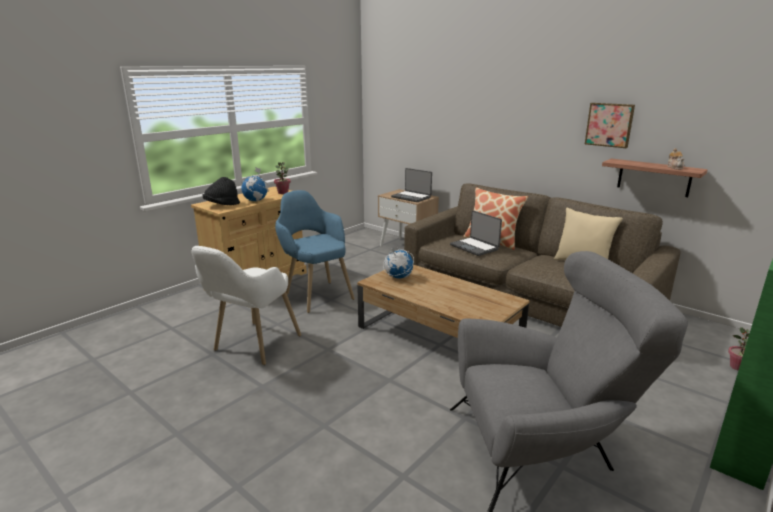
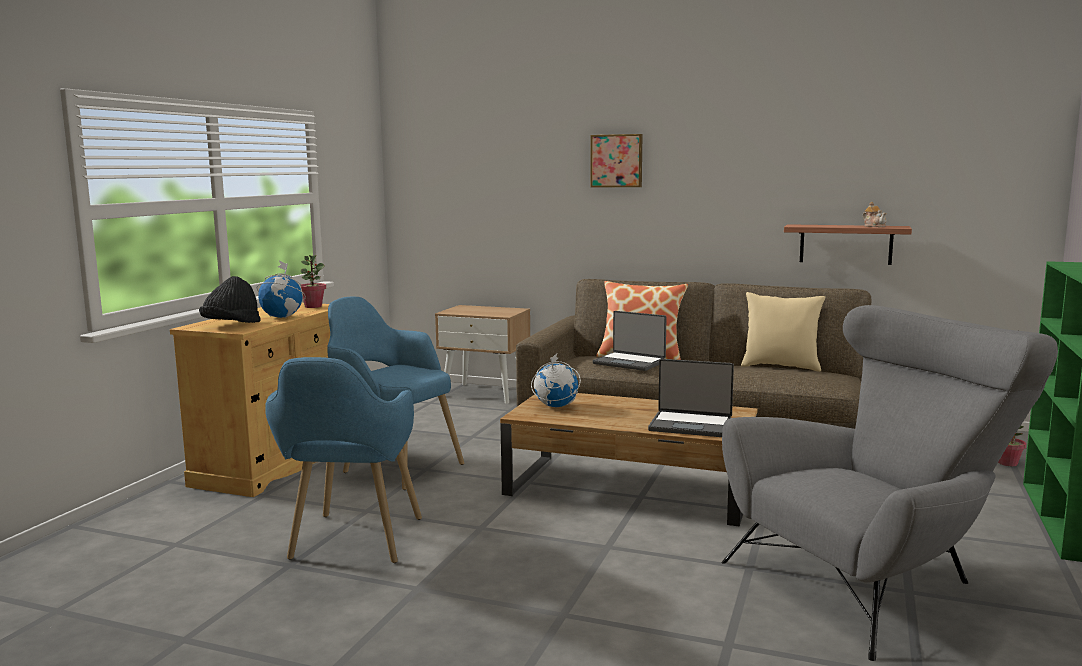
camera: 20 degrees left, 10 degrees down
(251, 348) = (351, 547): white armchair -> blue armchair
(411, 197) = (491, 311): laptop -> laptop (691, 425)
(609, 125) = (779, 180): picture -> picture (617, 161)

